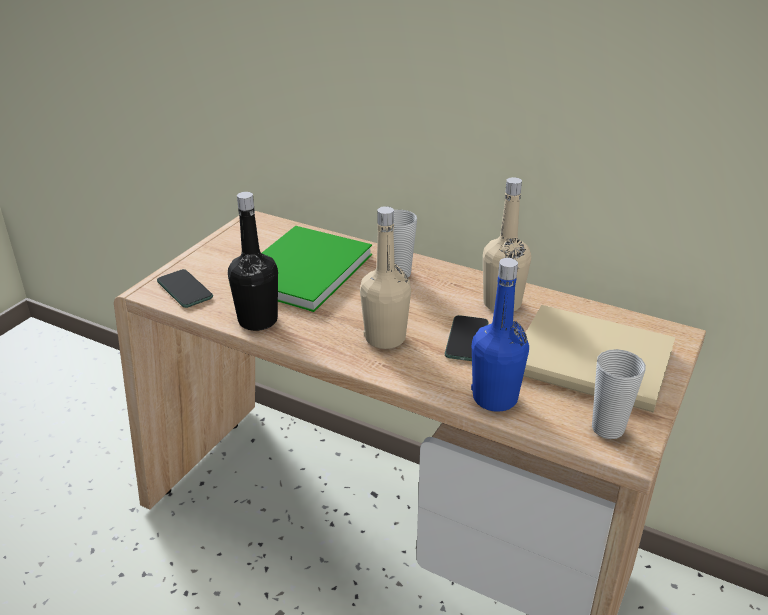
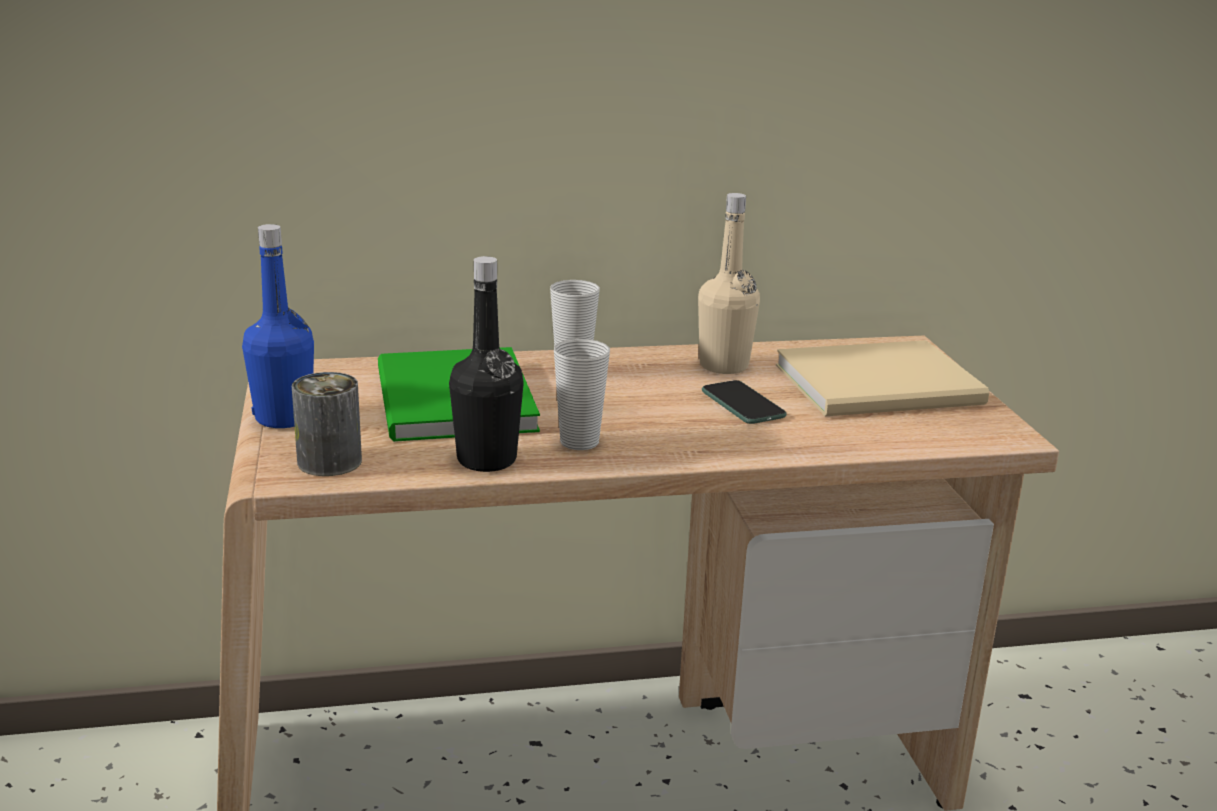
camera: 40 degrees left, 10 degrees down
(185, 289) = (329, 461): phone -> can
(385, 338) = (660, 429): beige bottle -> none
(495, 398) = (848, 439): blue bottle -> blue bottle (284, 418)
(607, 428) = (972, 428): cup -> cup (579, 442)

